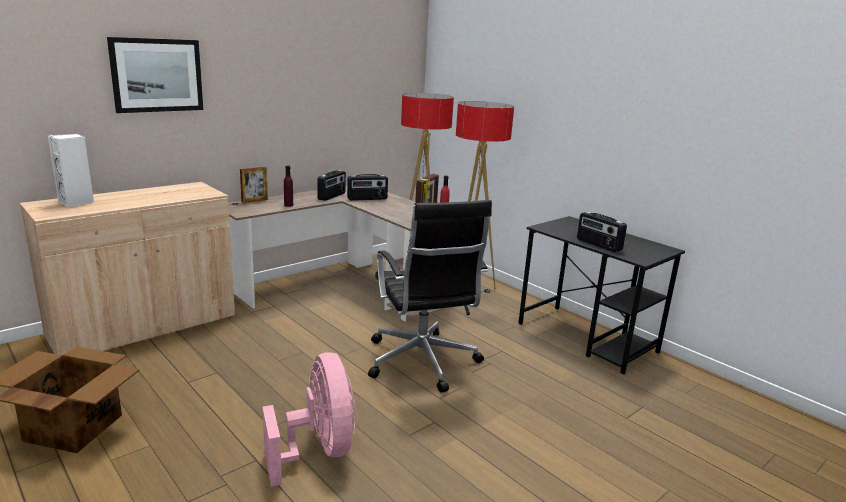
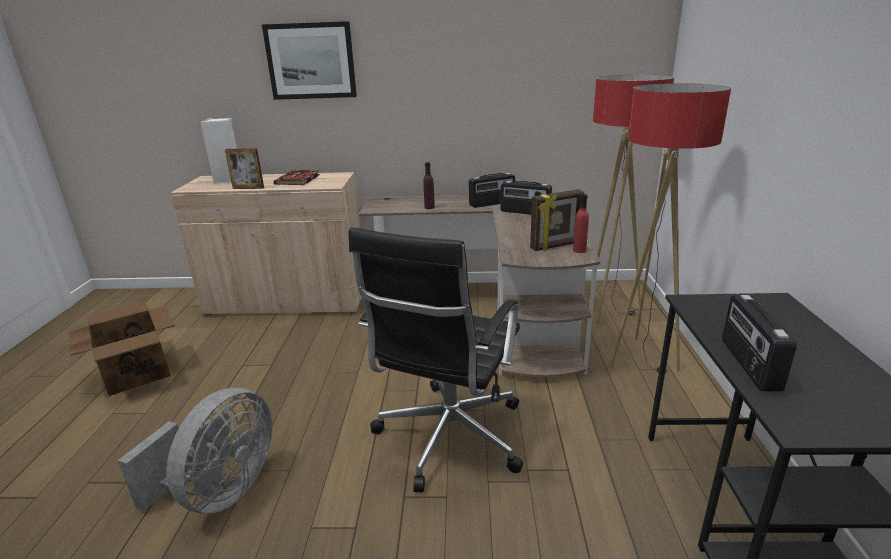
camera: 45 degrees right, 5 degrees up
(162, 193) = (298, 180): none -> book
(254, 200) = (408, 197): picture frame -> picture frame (248, 188)
(318, 450) = (221, 492): pink fan -> grey fan

